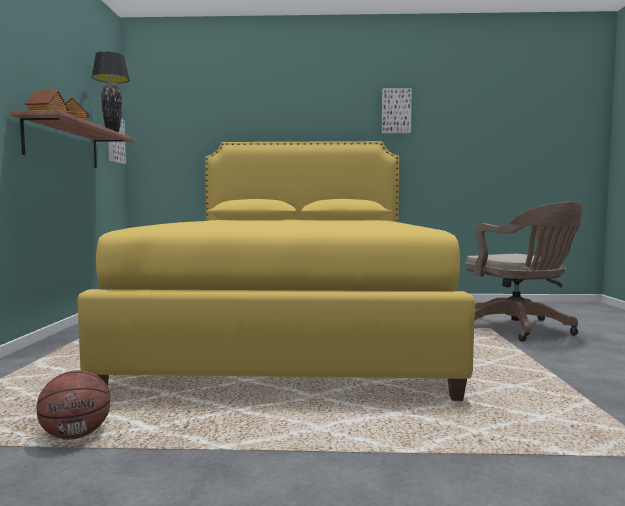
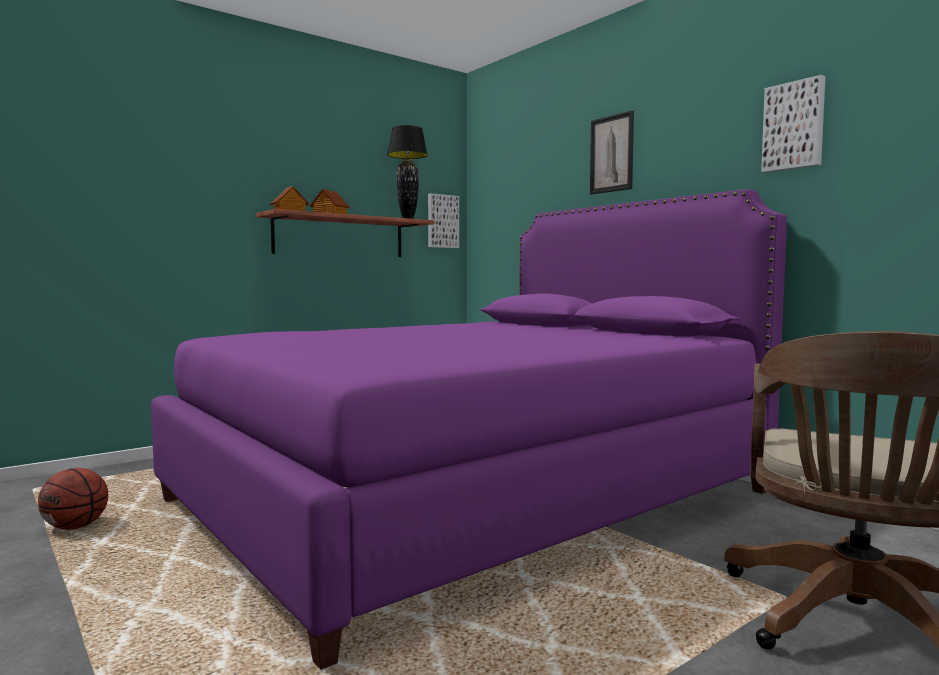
camera: 50 degrees right, 0 degrees up
(277, 108) = (611, 154): none -> picture
(293, 334) = (471, 496): yellow bed -> purple bed

